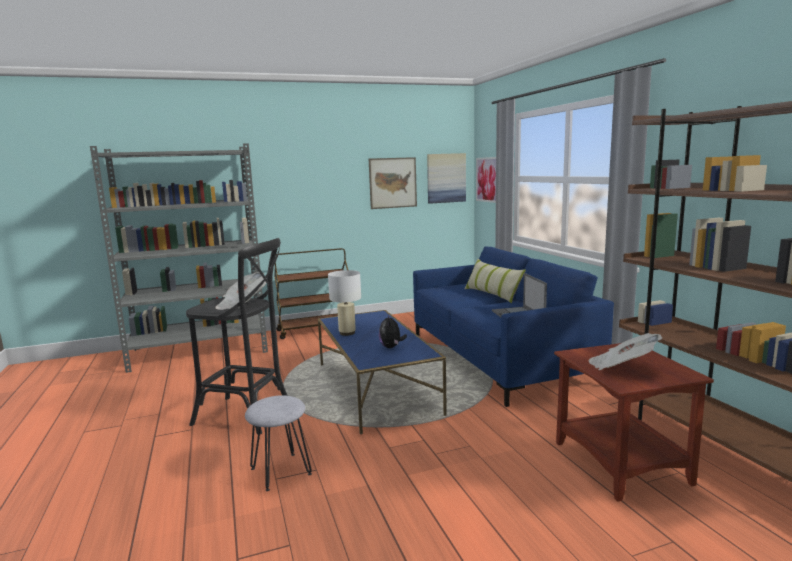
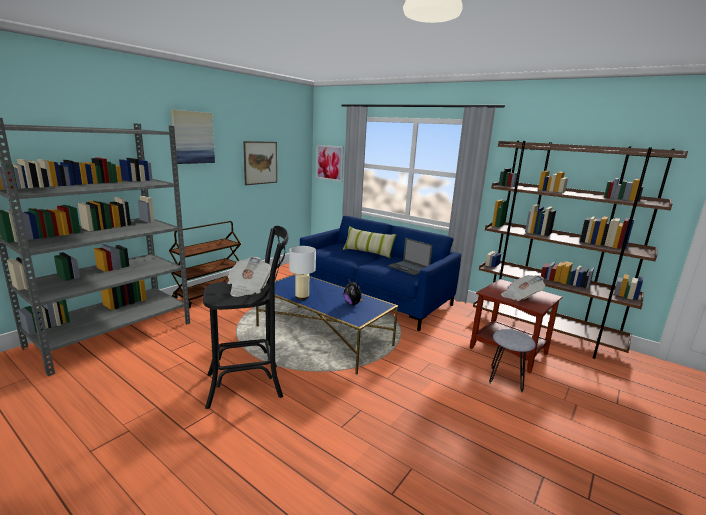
camera: 35 degrees left, 5 degrees up
(280, 471) = (337, 420): grey stool -> grey stool (506, 379)
(446, 178) = (295, 159): picture -> picture (193, 137)

